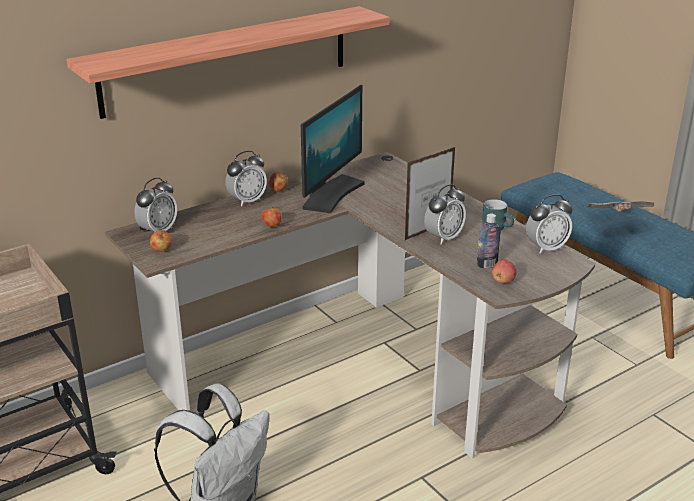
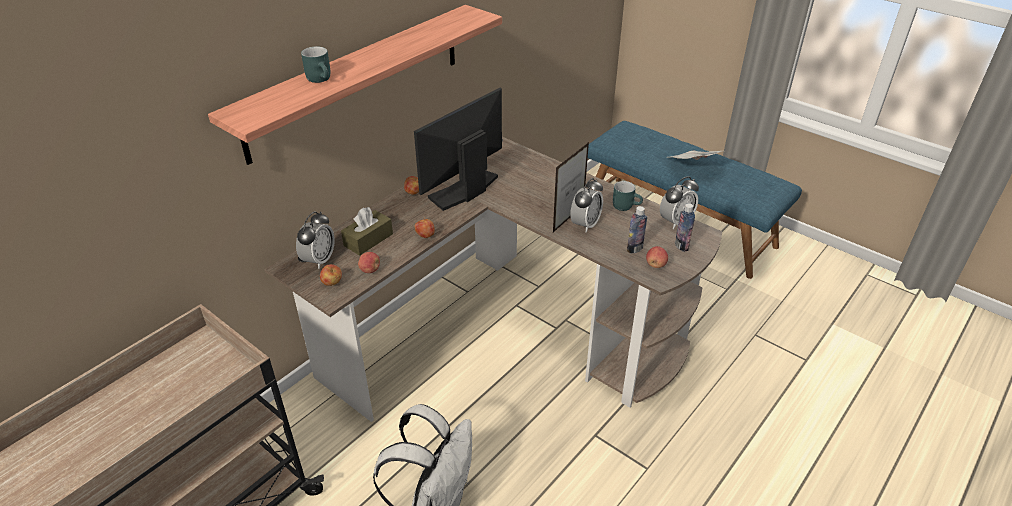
camera: 15 degrees left, 10 degrees up
(183, 45) = (322, 79): none -> turquoise mug
(203, 245) = (370, 270): none -> apple
(214, 222) = (368, 240): none -> brown tissue box
(247, 201) = (389, 210): alarm clock -> none
(331, 194) = (464, 190): monitor -> monitor turned 150 degrees counterclockwise
(541, 269) = (681, 246): none -> bottle

